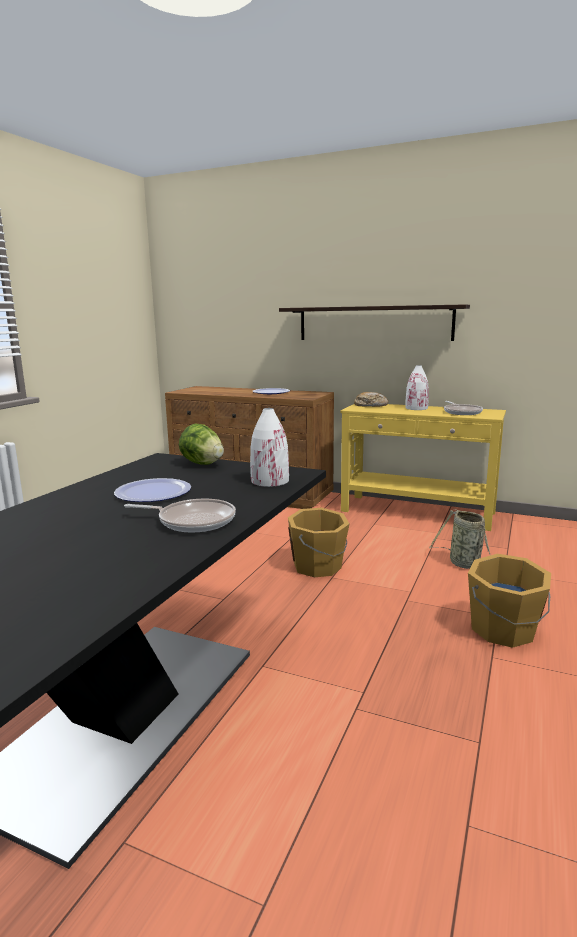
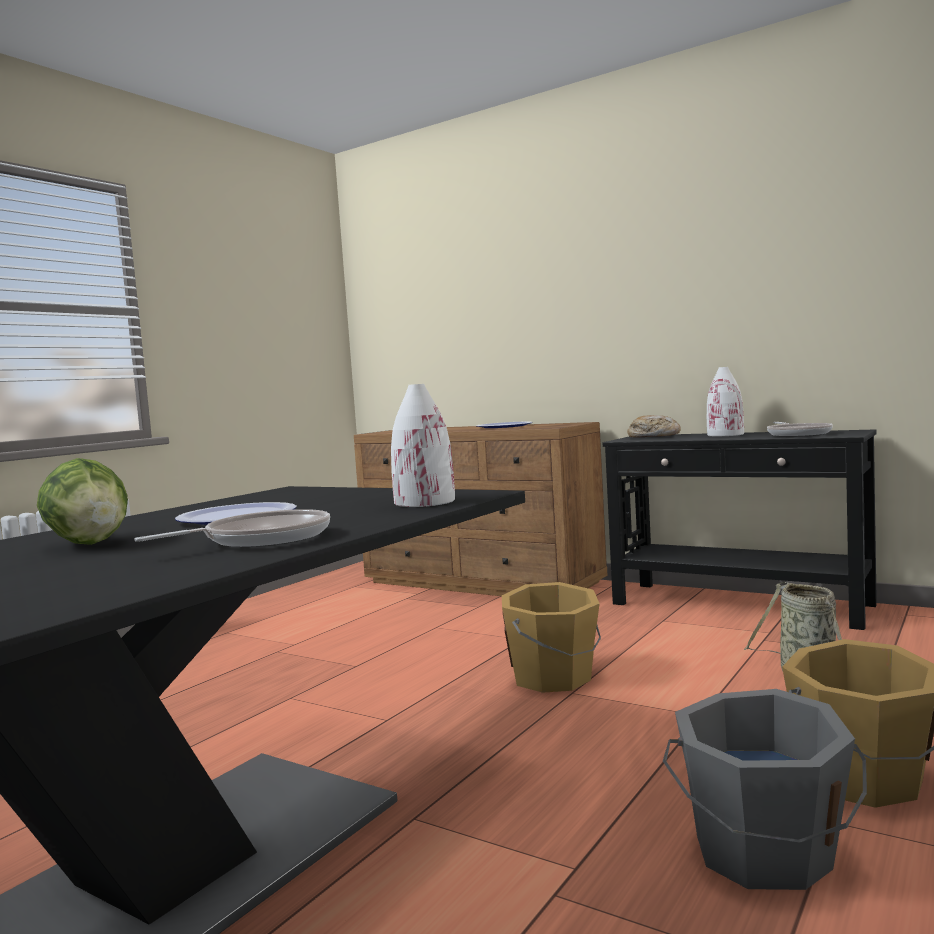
camera: 10 degrees right, 10 degrees down
(192, 521) = (260, 539): frying pan -> frying pan turned 60 degrees counterclockwise
(202, 463) = (341, 492): lettuce -> lettuce (90, 543)
(374, 323) = (653, 313): shelf -> none
(417, 512) = (740, 605): yellow console table -> black console table
(460, 678) = (763, 854): none -> grey bucket

